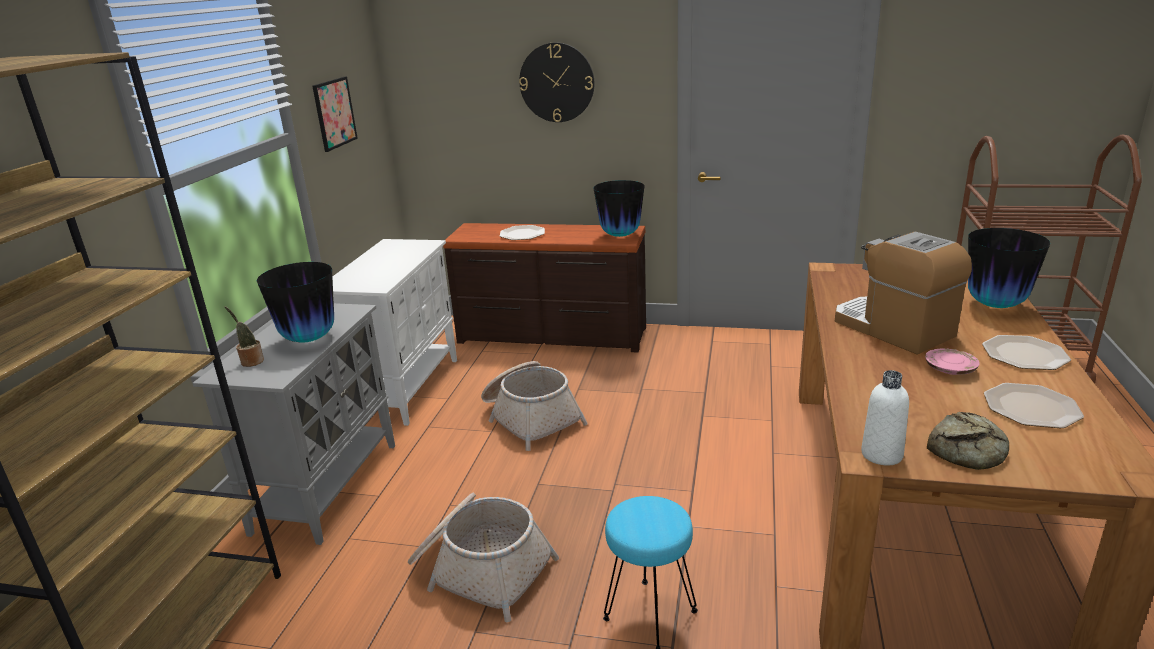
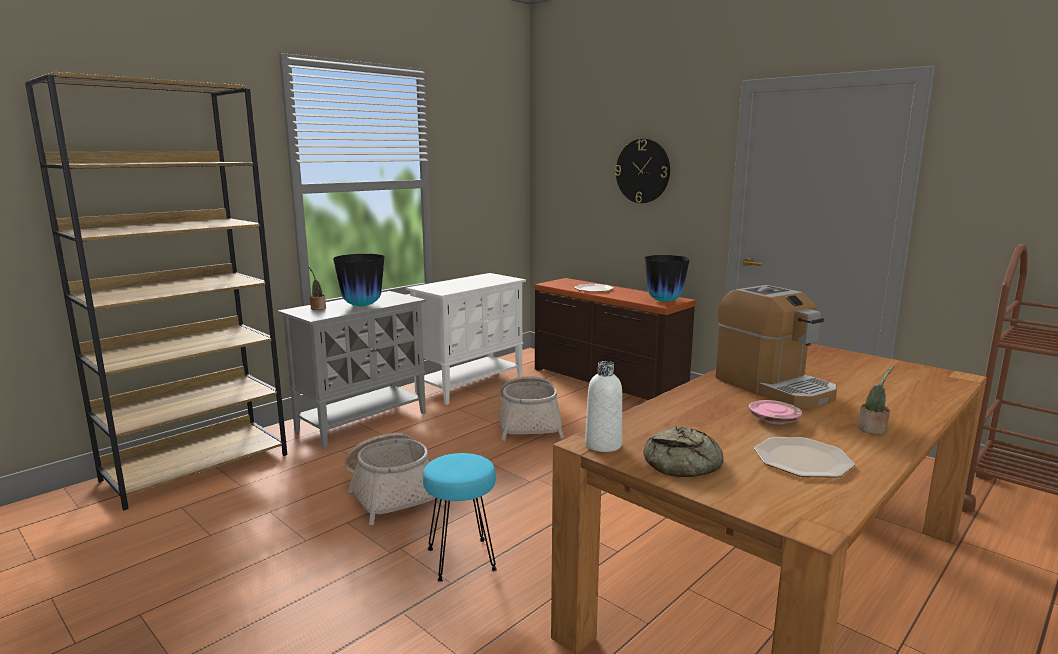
camera: 30 degrees right, 10 degrees down
(334, 113) = (473, 176): picture -> none
(892, 329) = (773, 387): coffee machine -> coffee machine turned 150 degrees clockwise
(995, 305) = (916, 396): vase -> none
(1024, 354) = (873, 430): plate -> potted plant

